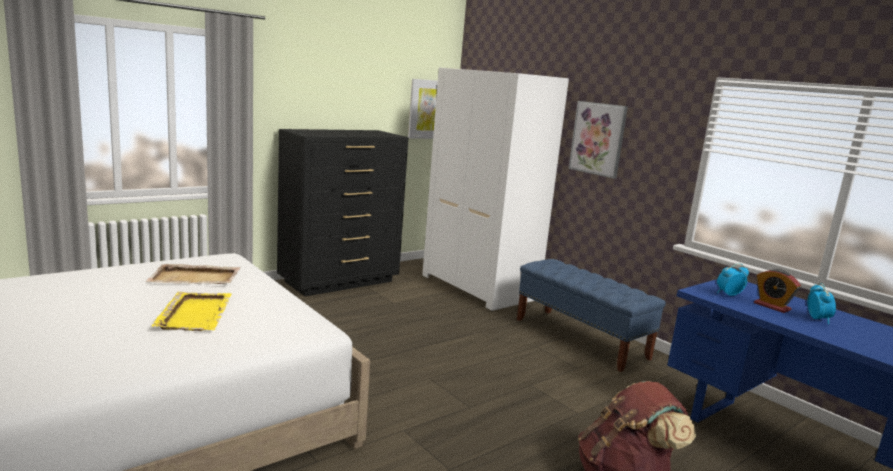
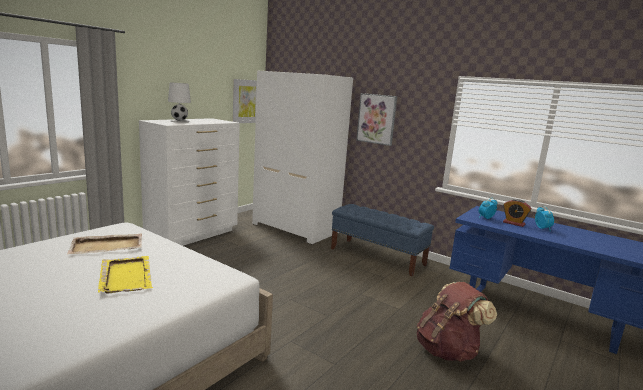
camera: 15 degrees left, 0 degrees up
(329, 132) = (180, 121): none -> white table lamp
(340, 281) = (193, 234): black dresser -> white dresser

